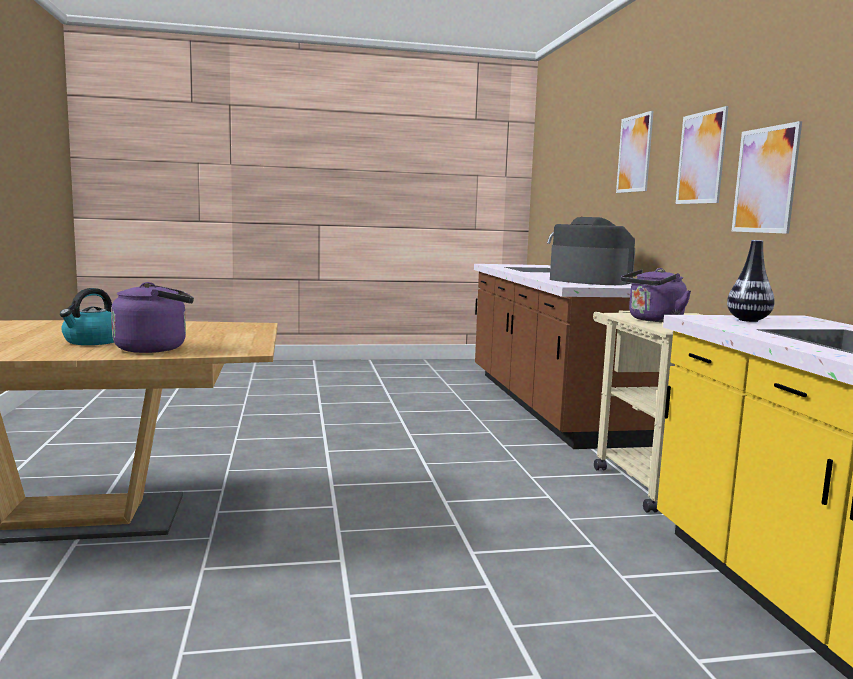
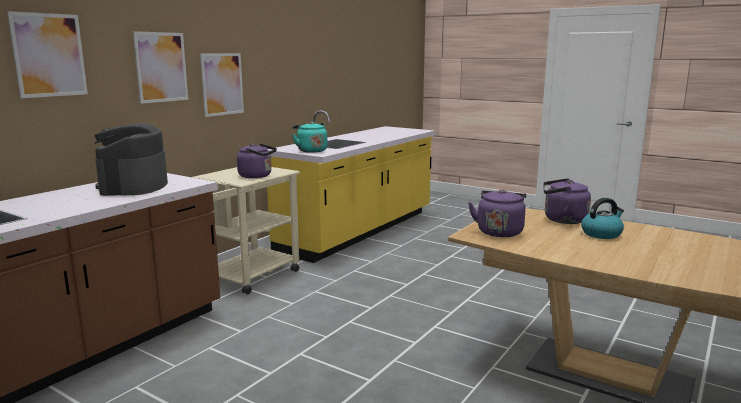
camera: 135 degrees left, 5 degrees up
(229, 330) = (499, 231): none -> purple kettle
(748, 320) = (311, 150): vase -> turquoise kettle

